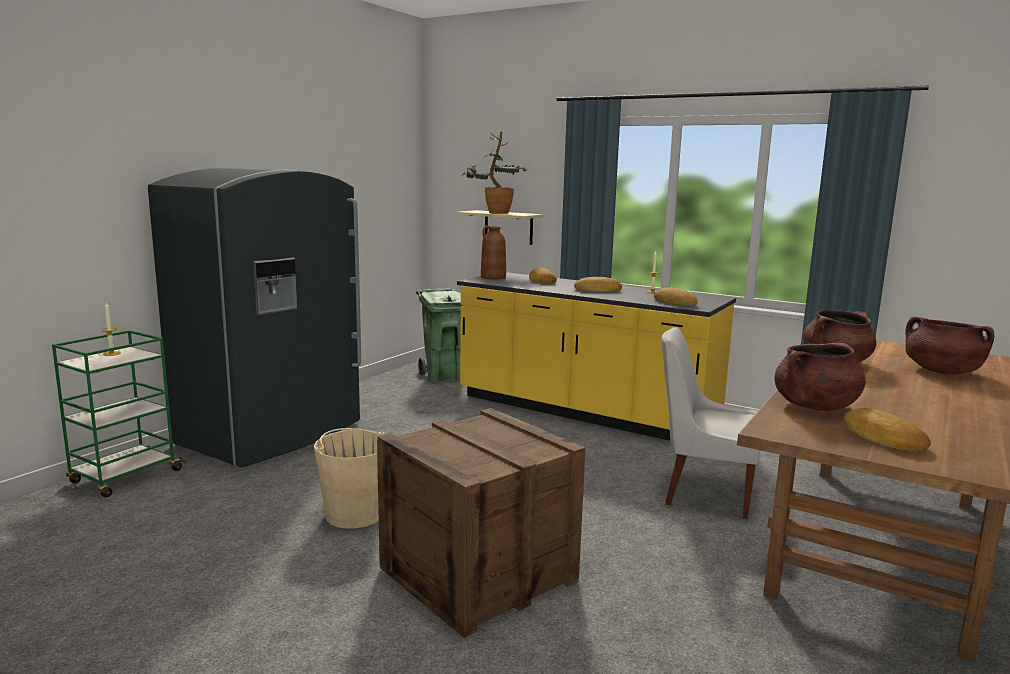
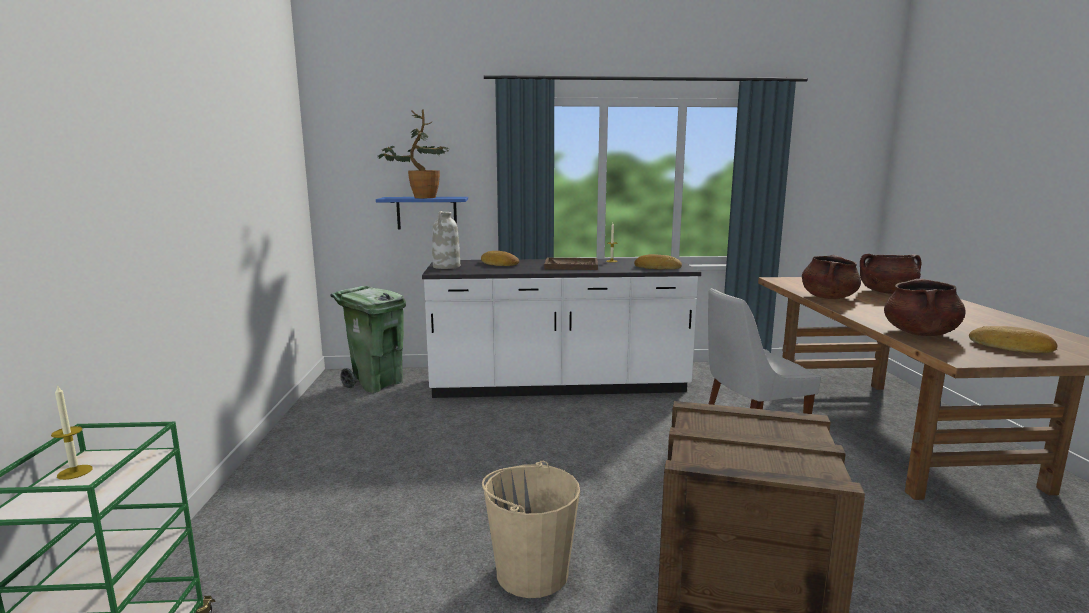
camera: 35 degrees left, 0 degrees up
(273, 434) = (277, 512): grey fridge -> none
(493, 277) = (446, 266): brown vase -> white vase
(508, 227) = (426, 213): beige shelf -> blue shelf
(584, 412) = (559, 386): yellow counter -> white counter
(598, 290) = (571, 266): bread -> brown tray

